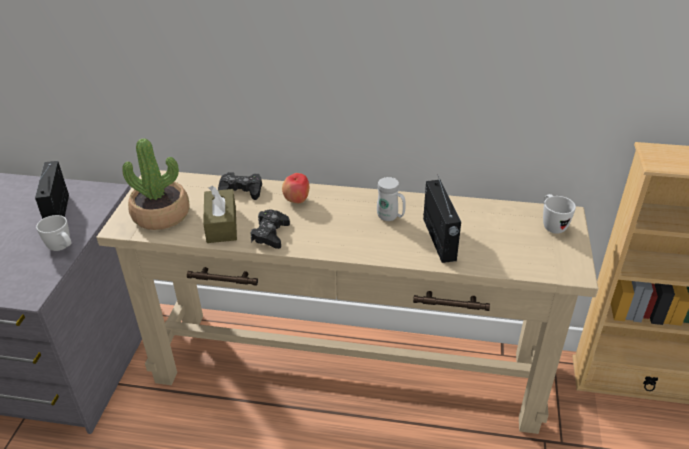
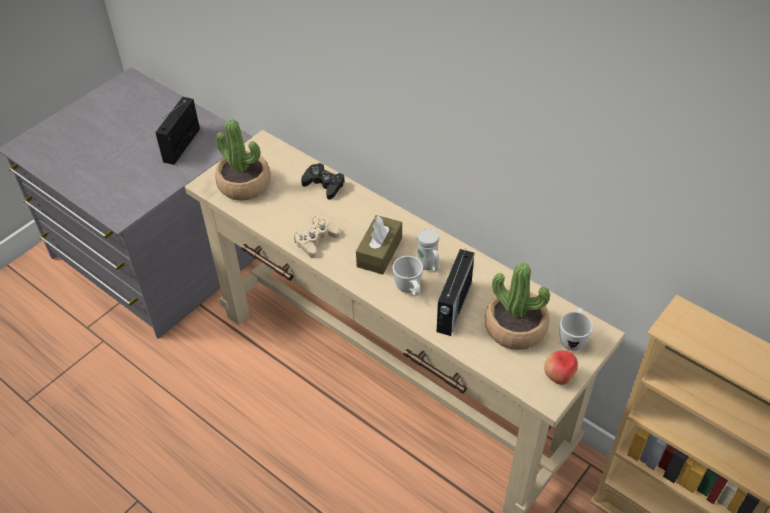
camera: 30 degrees right, 10 degrees up
(62, 248) = (165, 182): white mug -> white mug (409, 290)
(221, 225) = (284, 214): brown tissue box -> brown tissue box (379, 252)
(270, 234) = (316, 240): black game controller -> beige game controller
(297, 201) = (362, 215): apple -> apple (558, 377)
(501, 234) = (515, 327): none -> potted plant

